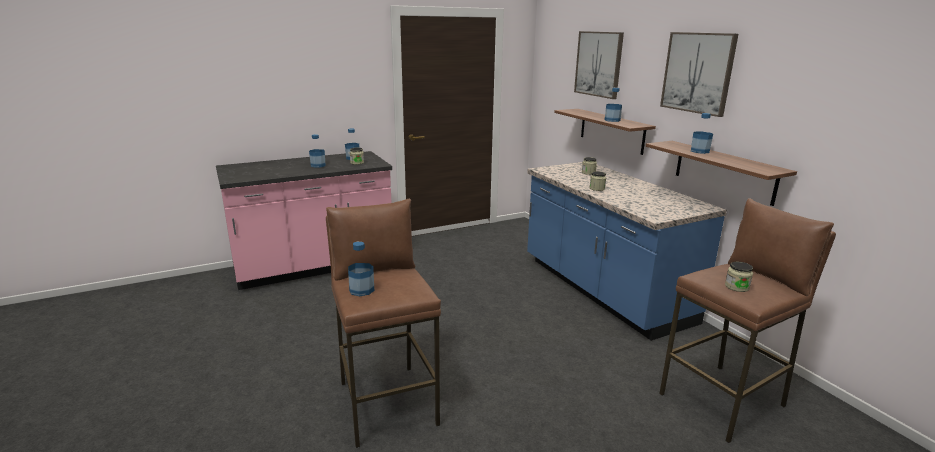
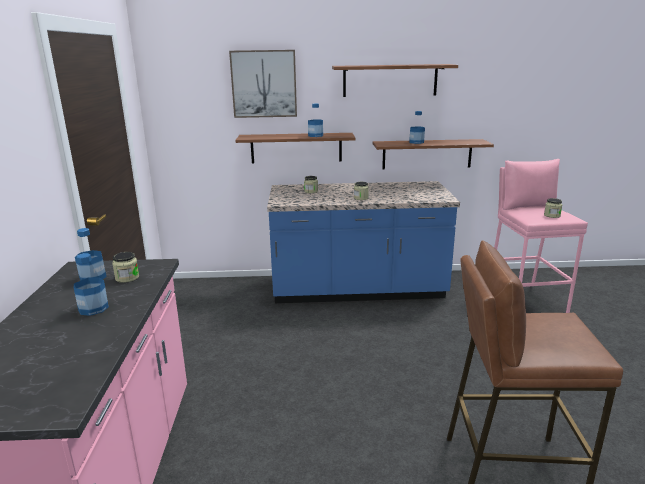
camera: 65 degrees left, 0 degrees up
(361, 290) = (562, 347): bottle -> none
(698, 73) = (390, 80): picture -> shelf
(723, 400) = (525, 300): brown stool -> pink stool

